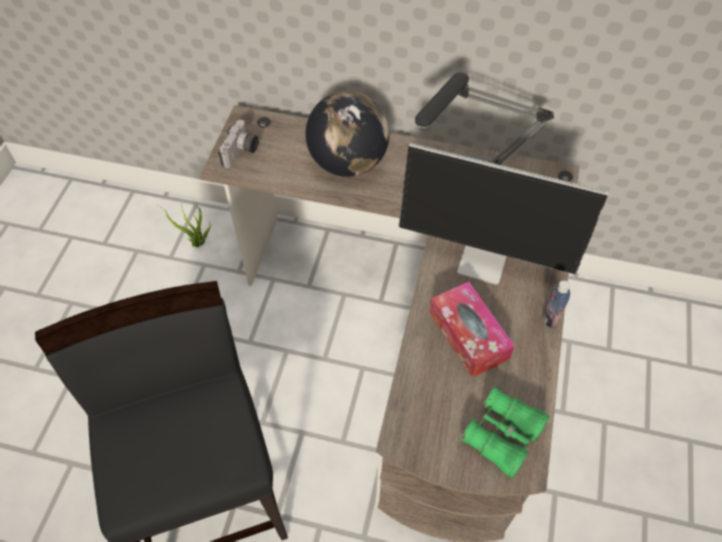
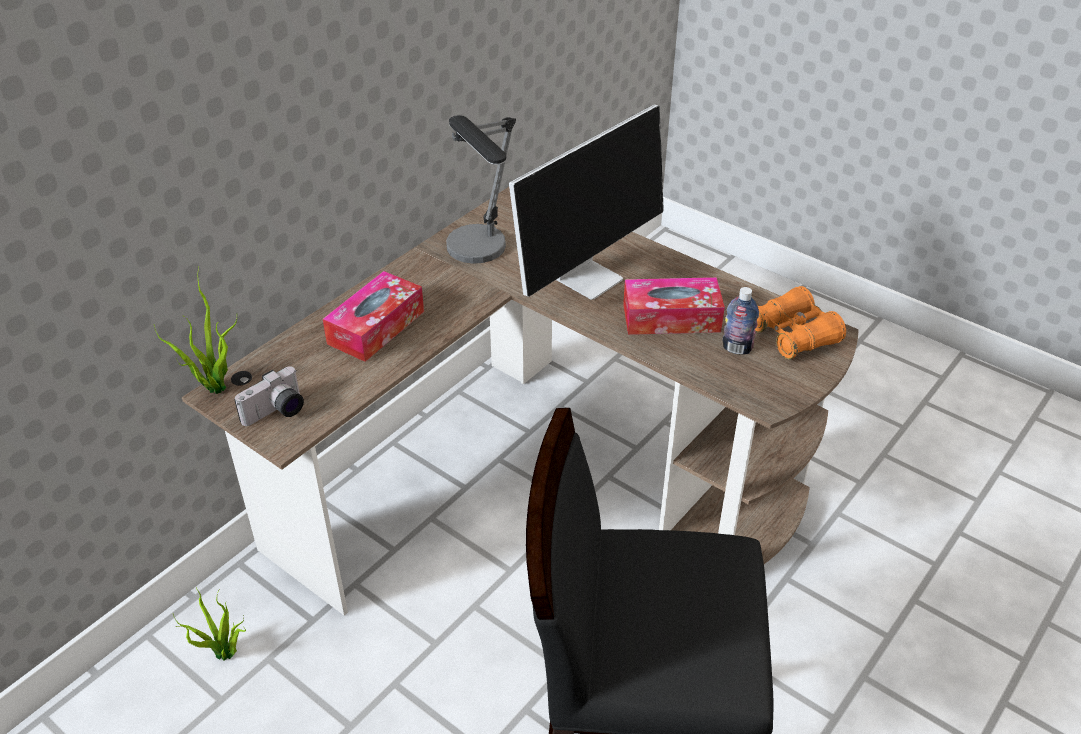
camera: 65 degrees left, 15 degrees down
(241, 153) = (276, 413): camera -> camera turned 90 degrees clockwise
(249, 113) = (213, 386): none -> potted plant
(348, 162) = (376, 327): globe -> tissue box
(502, 435) = (793, 335): green binoculars -> orange binoculars
(550, 318) = (681, 262): bottle -> bottle (737, 348)

